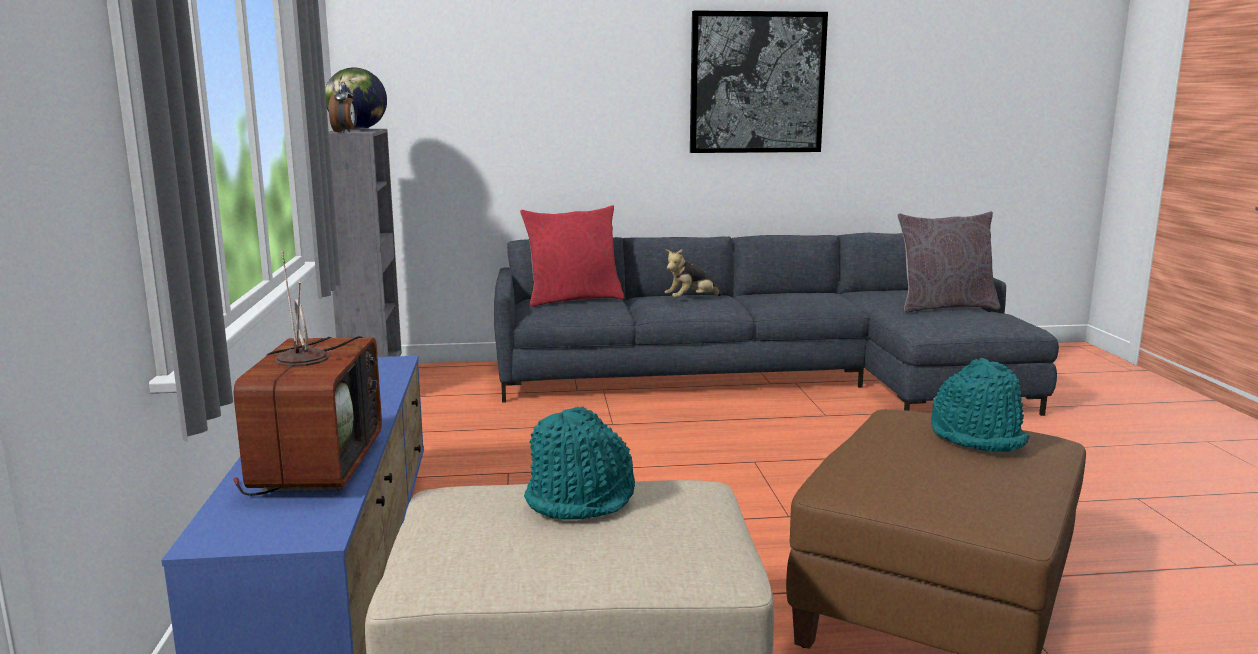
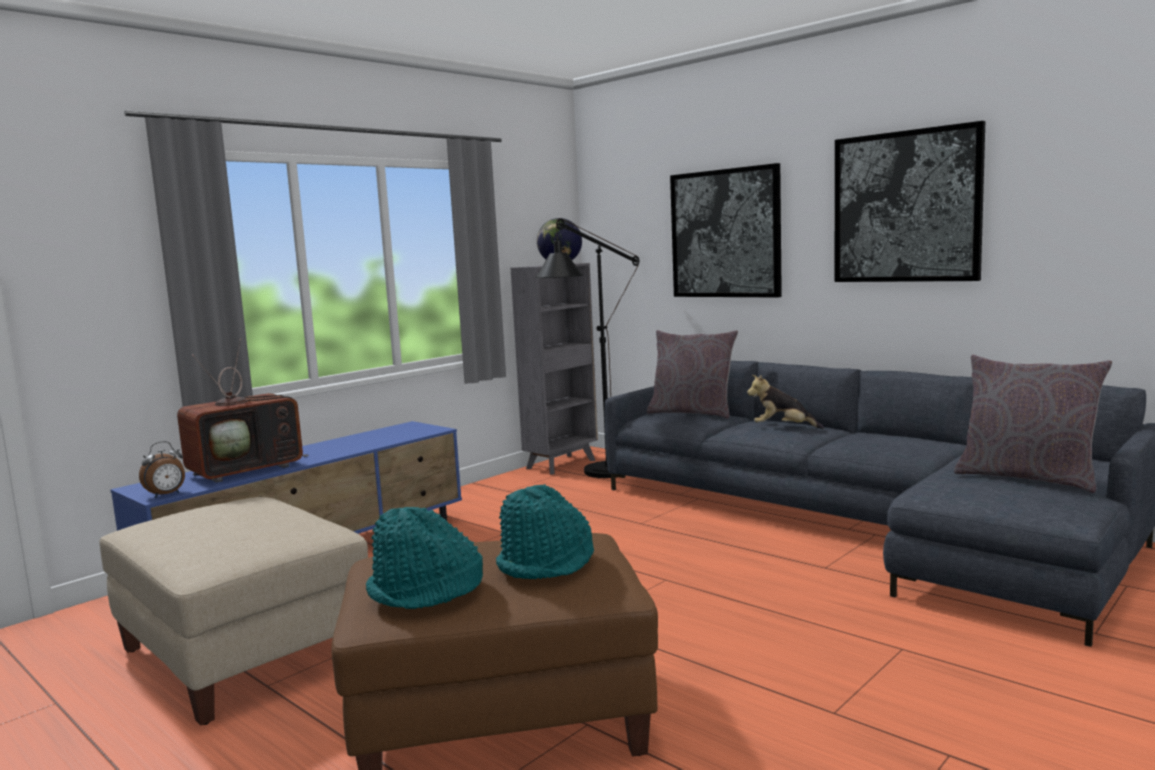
camera: 50 degrees right, 5 degrees down
(345, 132) = (529, 266): alarm clock -> alarm clock (166, 495)
(447, 391) = (598, 474): none -> black floor lamp
(560, 99) = (725, 233): none -> picture
(573, 299) = (692, 413): red pillow -> grey pillow
(582, 498) = (261, 516): turquoise hat -> turquoise hat (425, 592)

